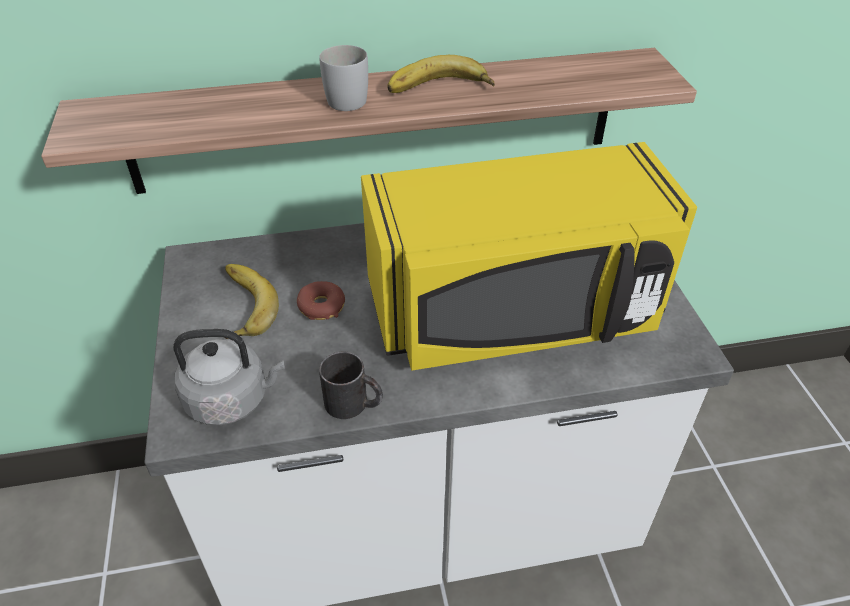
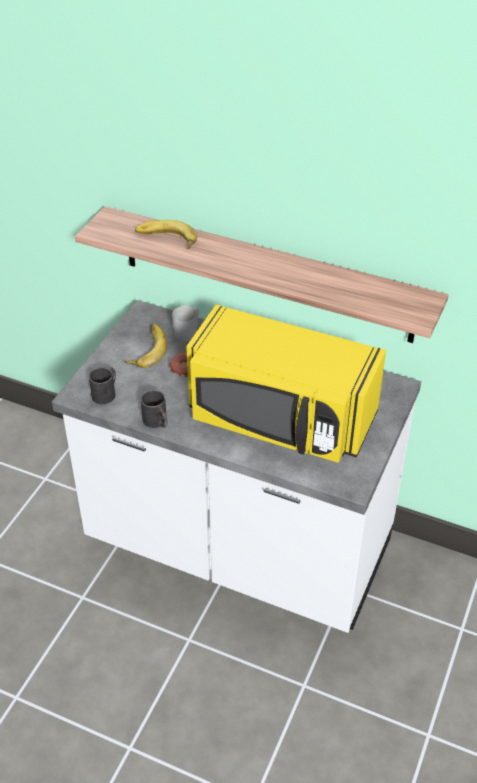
camera: 35 degrees right, 0 degrees up
(232, 399) = (106, 392): grey kettle -> black mug
(347, 97) = (235, 258): white mug -> white mug (188, 331)
(440, 89) = (287, 272): banana -> banana (166, 240)

